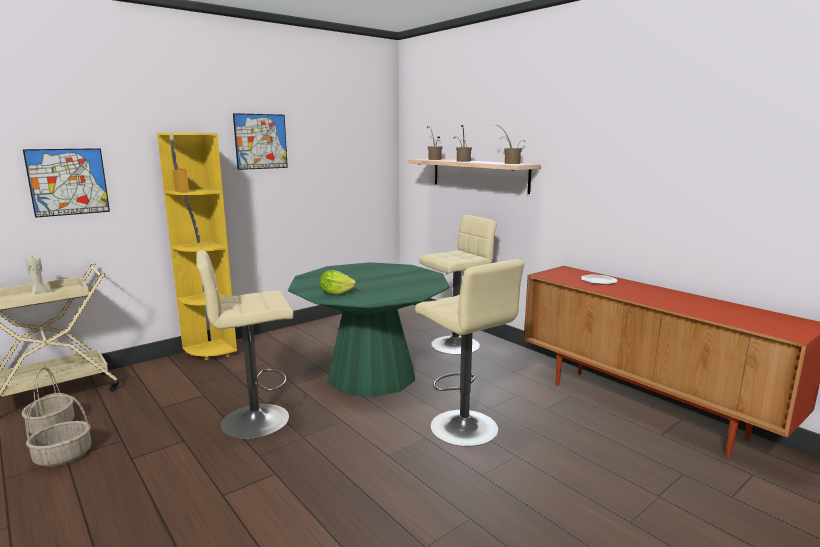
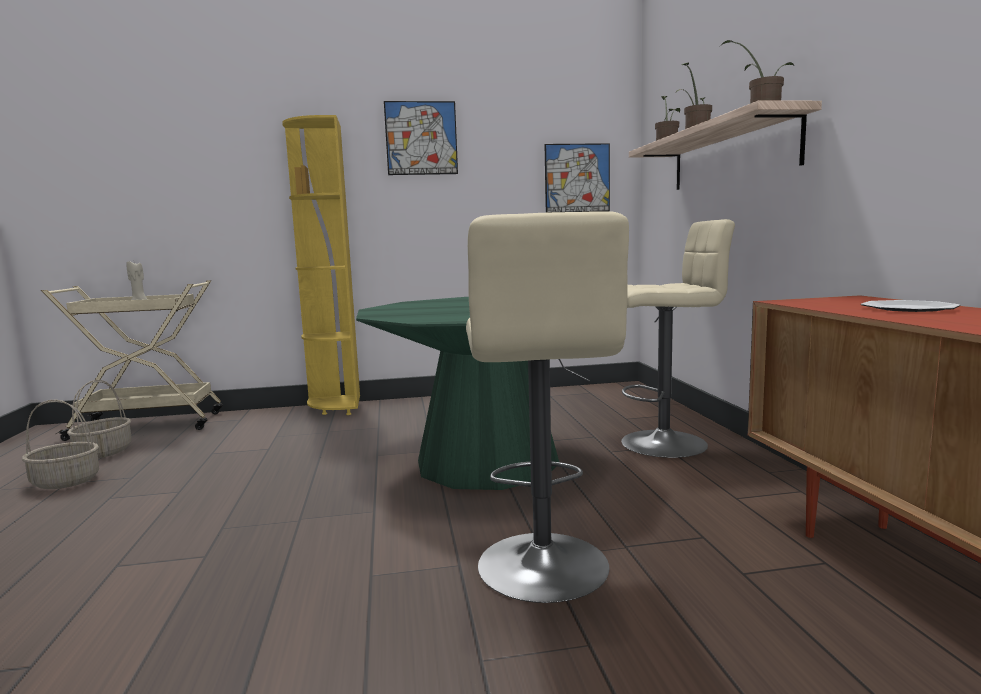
camera: 30 degrees right, 5 degrees down
(68, 182) = (189, 184): picture -> picture (577, 178)
(254, 420) = (276, 486): beige stool -> none
(336, 293) = (406, 313): lettuce -> none

